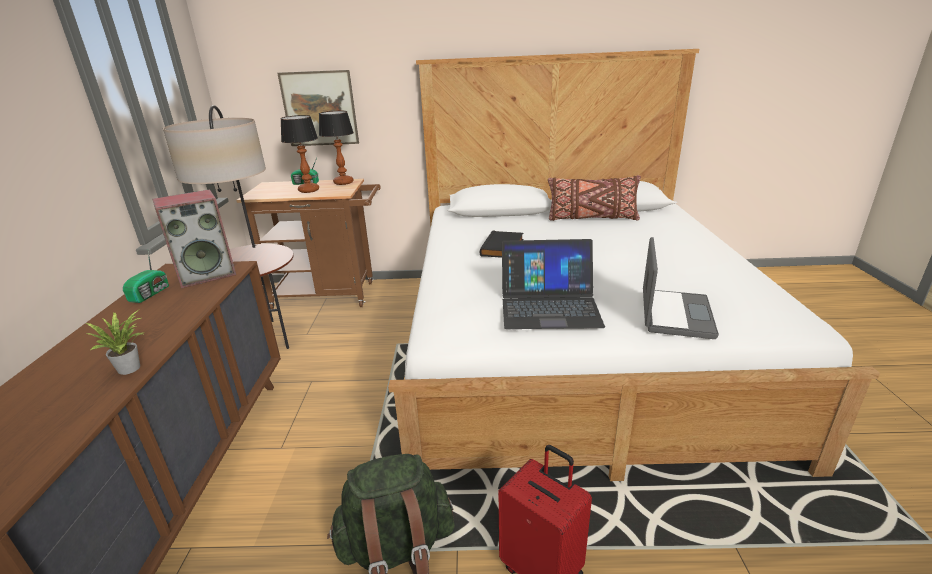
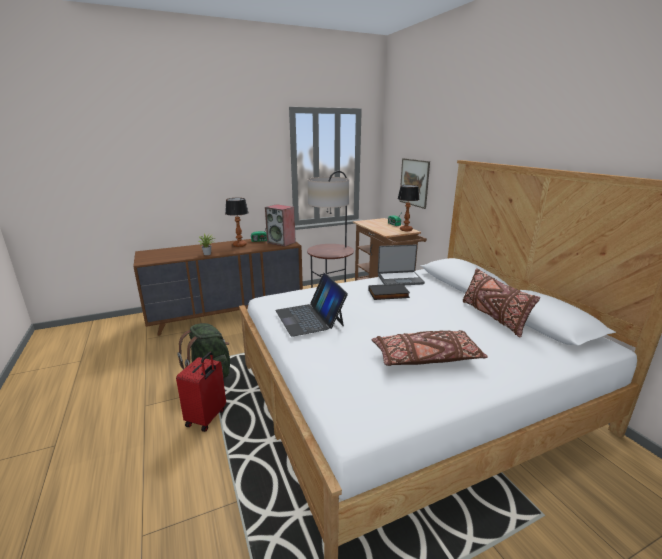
camera: 65 degrees right, 5 degrees down
(309, 190) = (383, 227): table lamp -> table lamp (239, 245)
(672, 263) = (426, 358): none -> brown pillow
(674, 314) = (330, 362): laptop -> laptop (400, 279)

